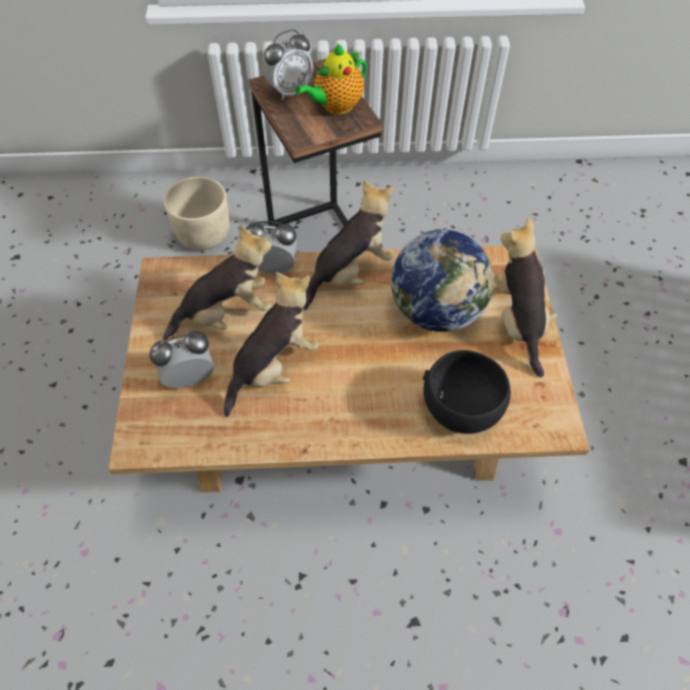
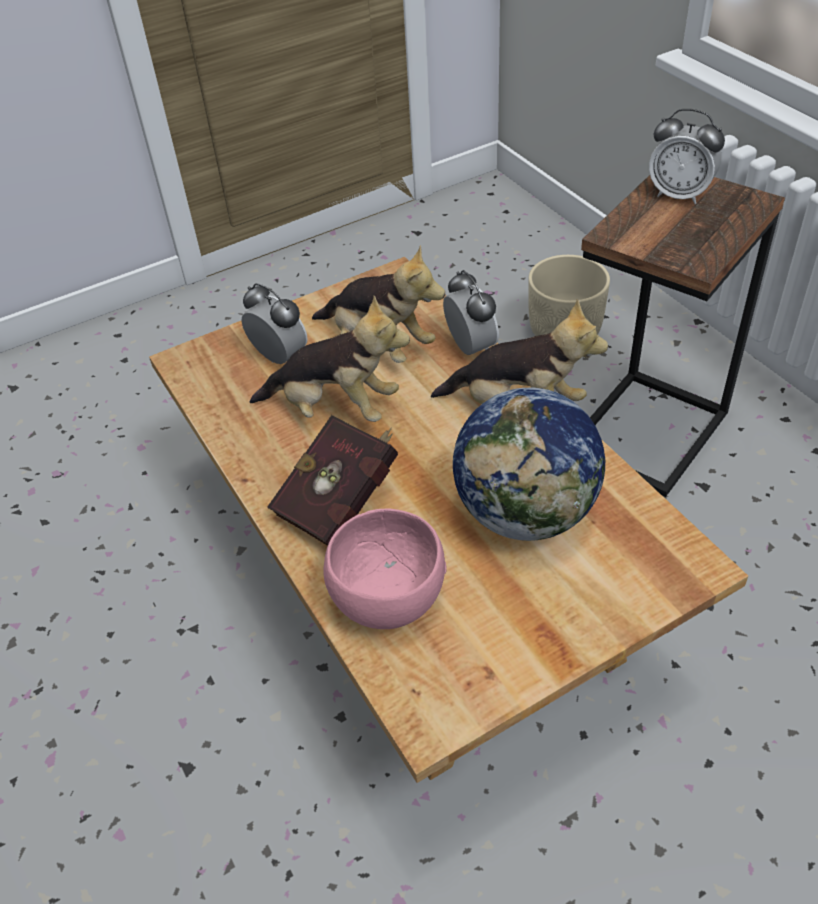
camera: 65 degrees right, 10 degrees down
(336, 107) = (694, 236): teapot -> none
(364, 399) = (342, 500): none -> red book
(461, 410) = (387, 598): black bowl -> pink bowl
(518, 321) = (581, 607): plush toy -> none

